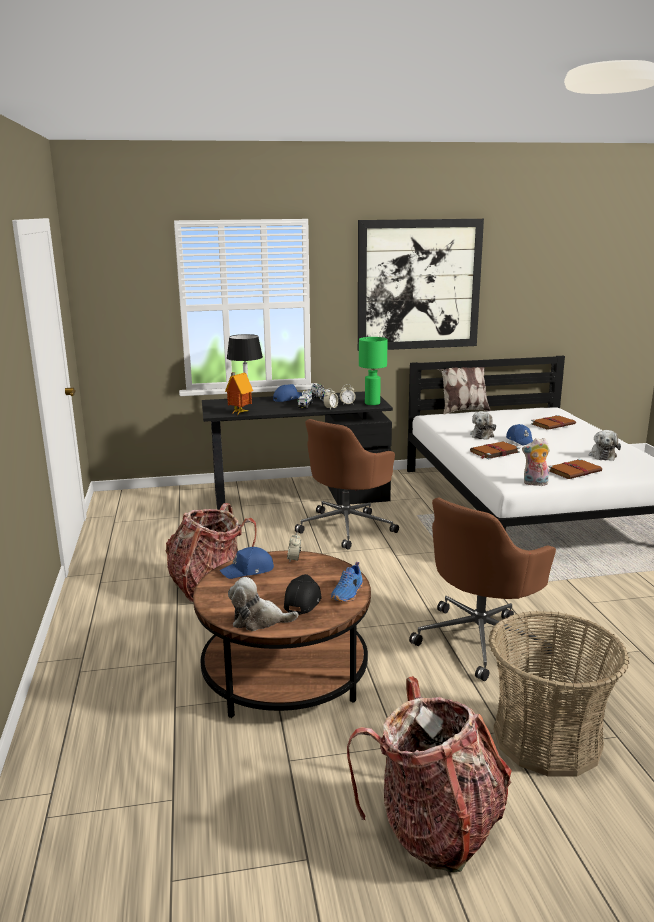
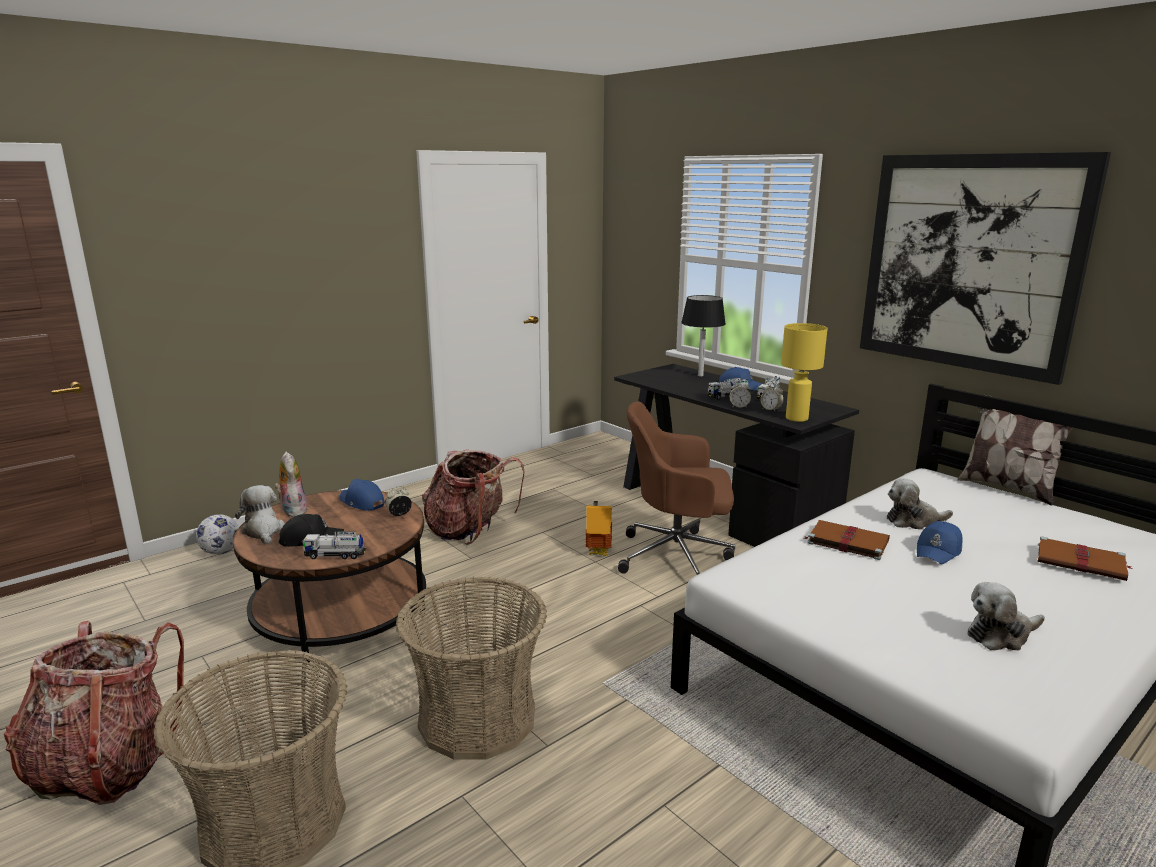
camera: 60 degrees right, 0 degrees up
(62, 732) = (221, 552): none -> football
(239, 412) = (653, 382): toy house -> toy house (598, 553)
(348, 594) = (335, 555): blue shoe -> toy truck
(372, 403) = (796, 419): green table lamp -> yellow table lamp
(480, 639) = (477, 718): brown office chair -> basket
(535, 483) = (754, 594): plush toy -> plush toy (293, 510)
(575, 471) = (862, 618): brown book -> none

